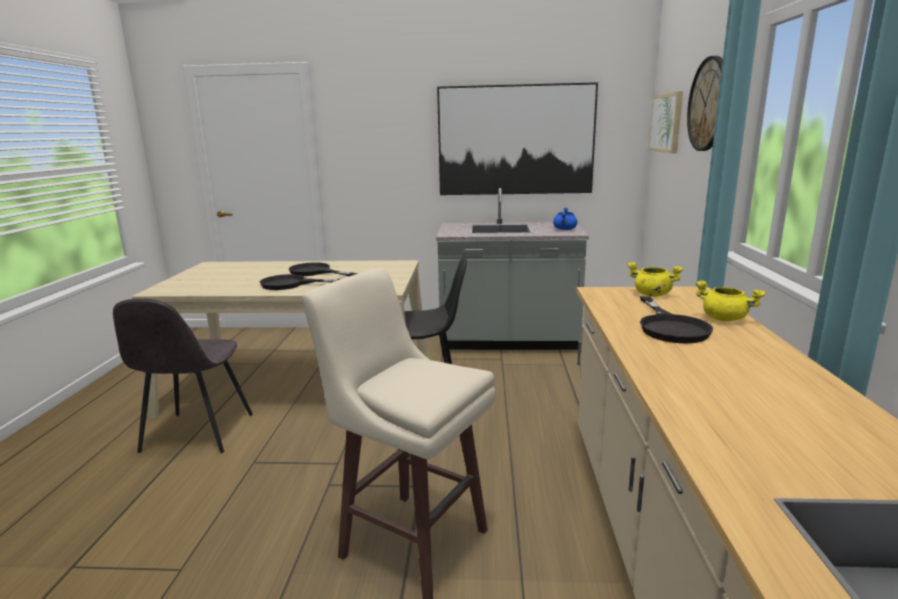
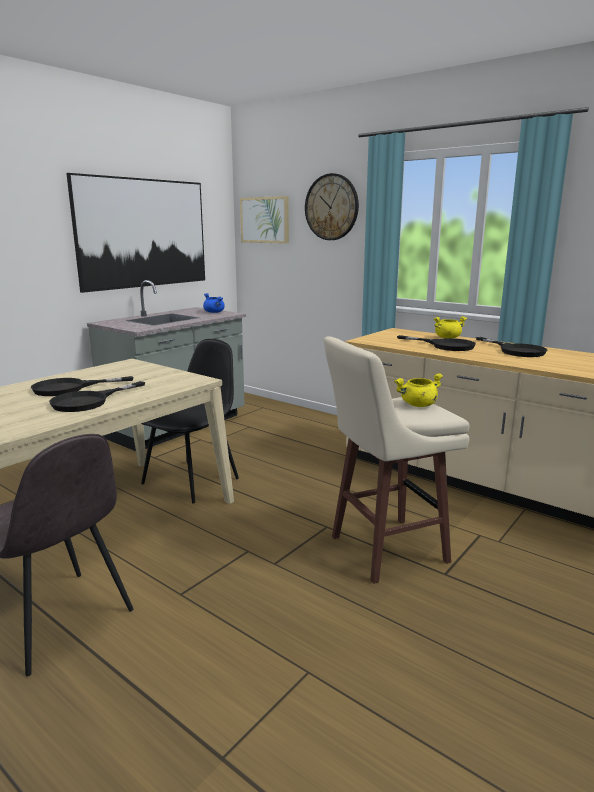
camera: 55 degrees left, 0 degrees up
(651, 294) = (388, 336): yellow cooking pot -> yellow cooking pot (418, 405)
(752, 369) = (516, 350): none -> black frying pan

